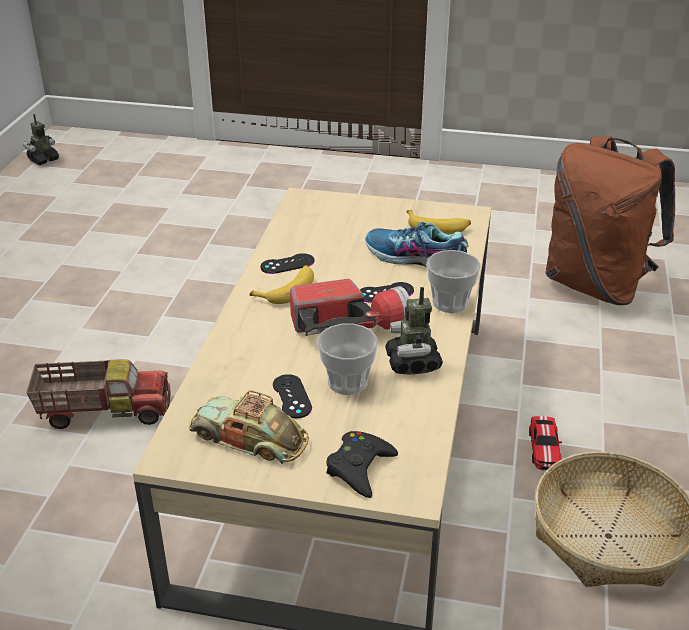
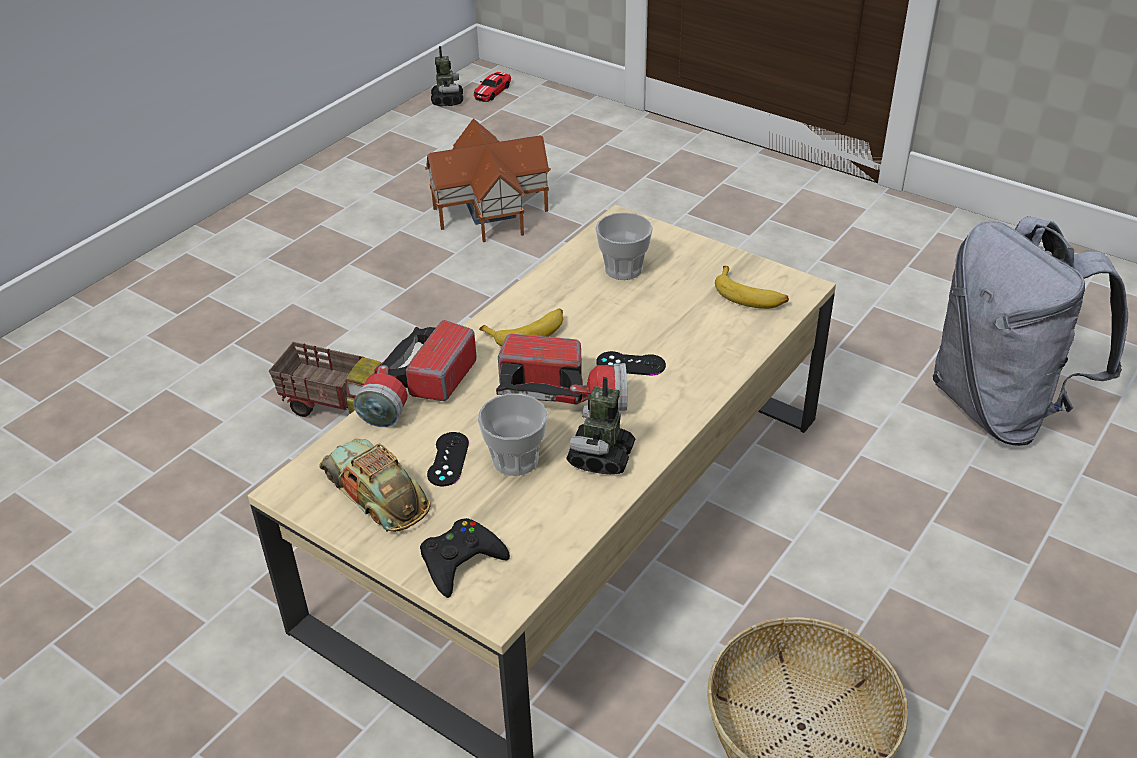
camera: 25 degrees right, 5 degrees up
(43, 160) = (447, 101): toy robot -> toy robot turned 105 degrees clockwise
(133, 232) = (492, 209): none -> toy house
(227, 352) = (418, 390): none -> flashlight
(287, 264) = (548, 301): black game controller -> none
(416, 260) = (694, 332): shoe -> none
(450, 303) = (695, 396): cup -> cup (623, 269)
(544, 447) = (794, 596): toy car -> toy car (492, 91)
(596, 285) = (1000, 408): brown backpack -> grey backpack

